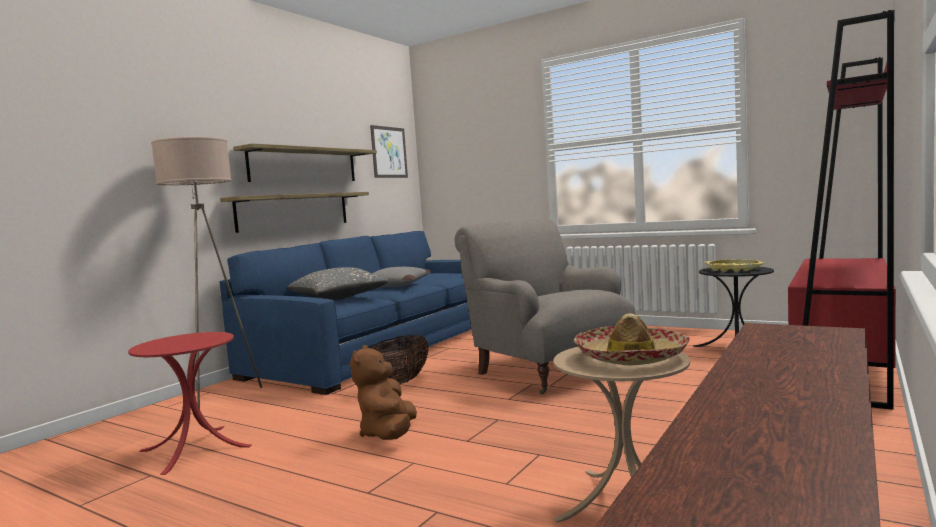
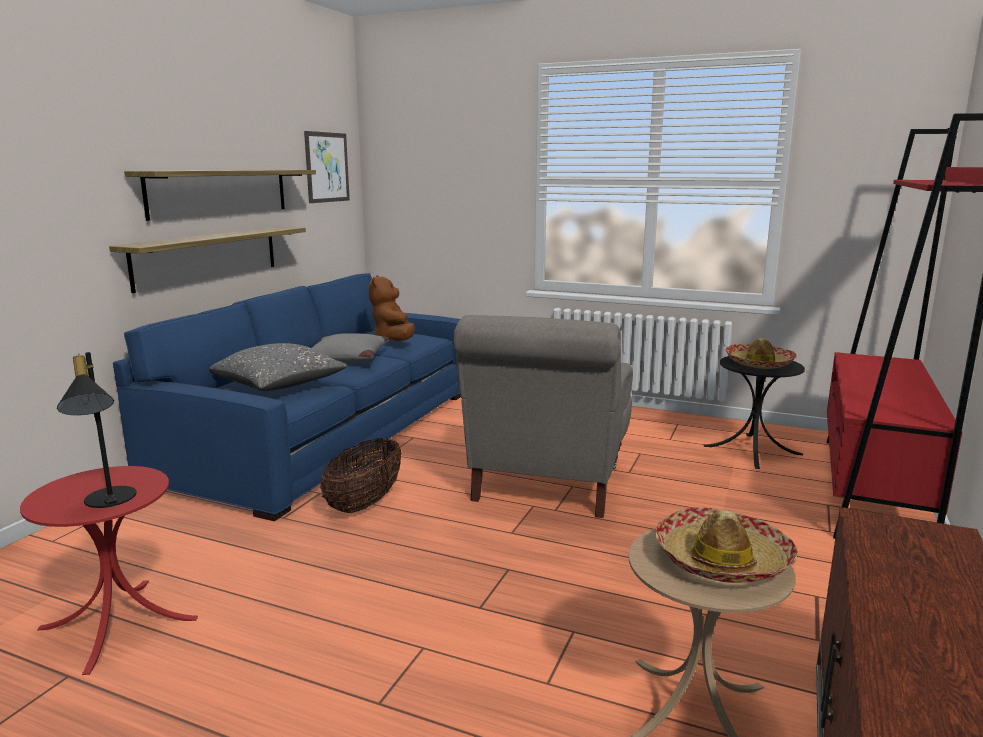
camera: 10 degrees left, 10 degrees up
(186, 345) = (107, 501): none -> black table lamp
(219, 395) = (124, 520): beige floor lamp -> none
(388, 434) = (378, 596): brown plush toy -> brown plush toy (394, 341)
(548, 371) = (546, 484): grey armchair -> grey armchair turned 120 degrees counterclockwise
(733, 269) = (759, 363): yellow tray -> hat

